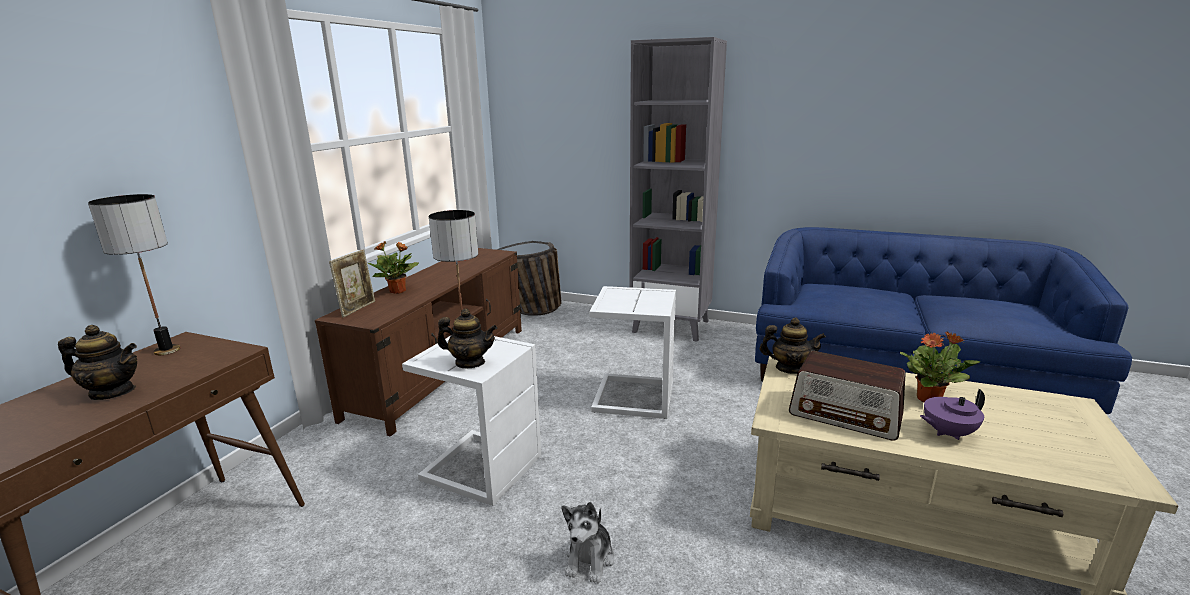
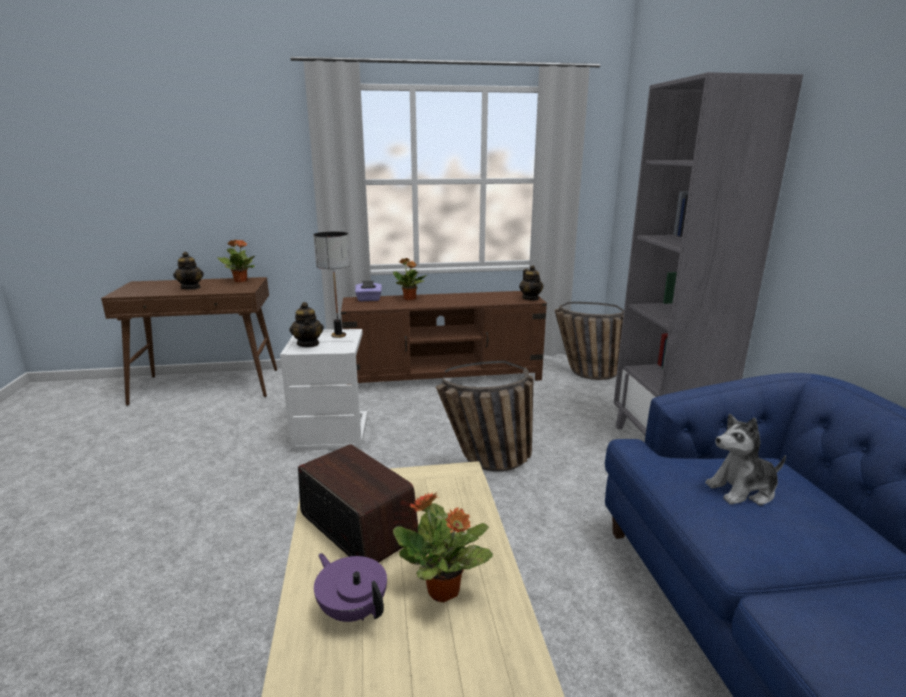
camera: 60 degrees right, 0 degrees up
(167, 350) = (240, 281): table lamp -> potted plant
(357, 309) = (369, 299): picture frame -> purple tissue box
(590, 559) = (251, 507): plush toy -> plush toy (742, 490)
(632, 397) = (486, 462): white side table -> basket
(789, 368) = (448, 477): teapot -> teapot (530, 298)
(845, 415) = (357, 526): radio -> radio turned 135 degrees clockwise

